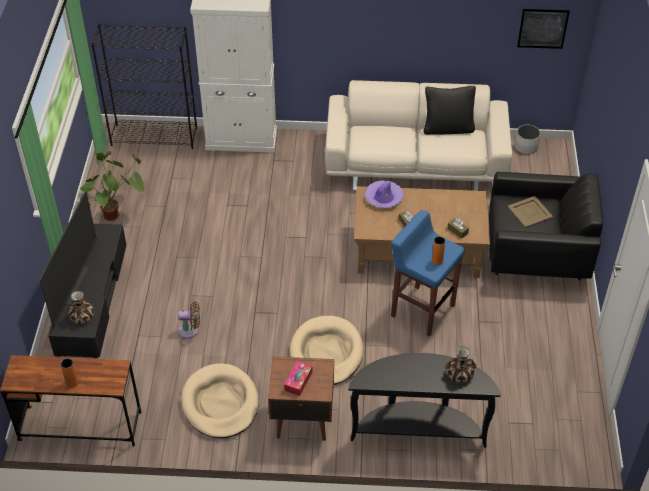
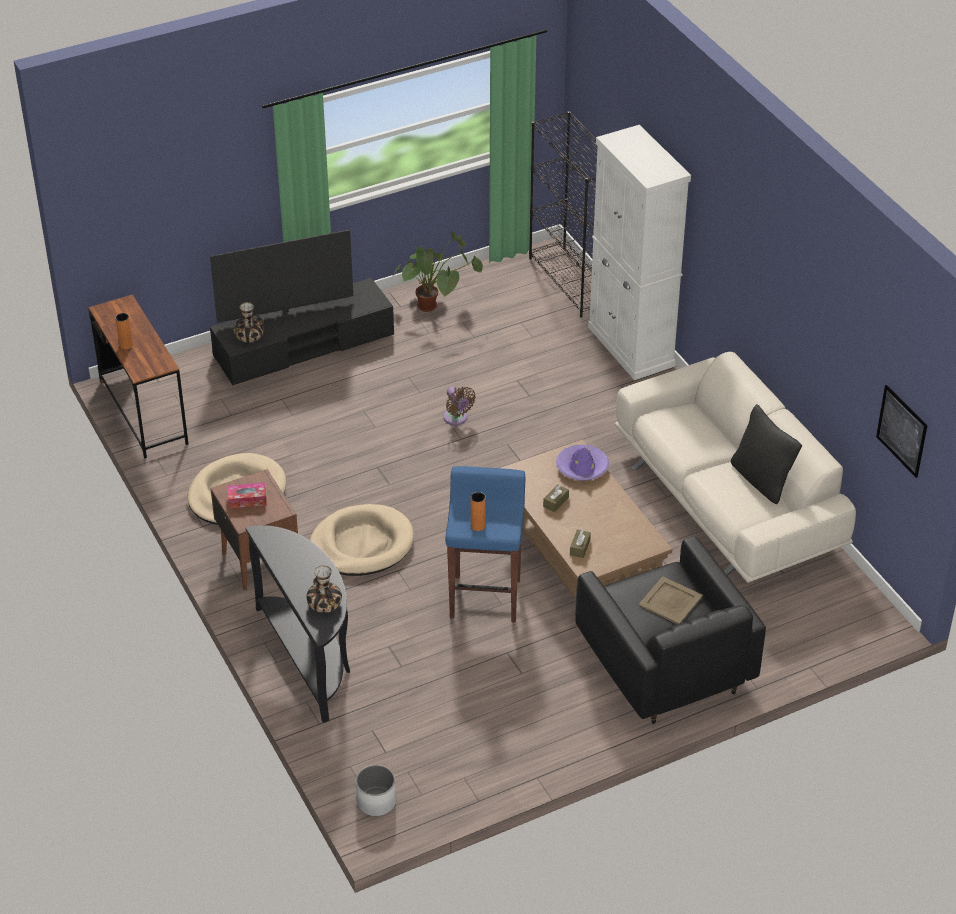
camera: 60 degrees right, 5 degrees down
(190, 330) = (316, 431): brown fan -> brown fan (456, 419)
(526, 147) = (856, 592): white planter -> white planter (376, 802)

